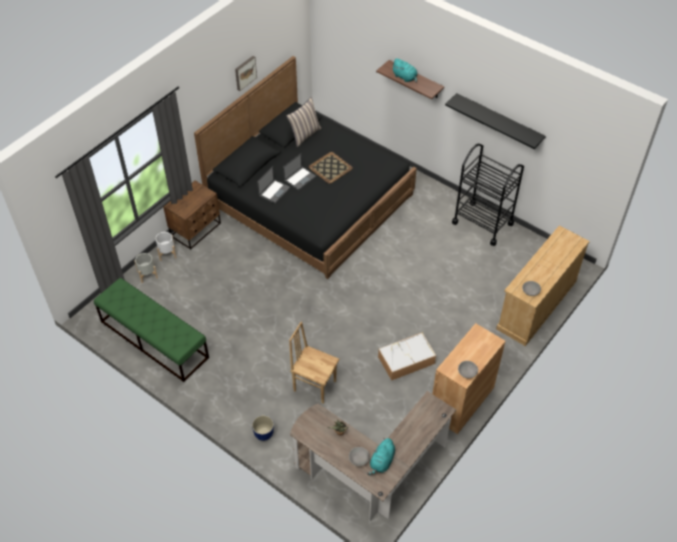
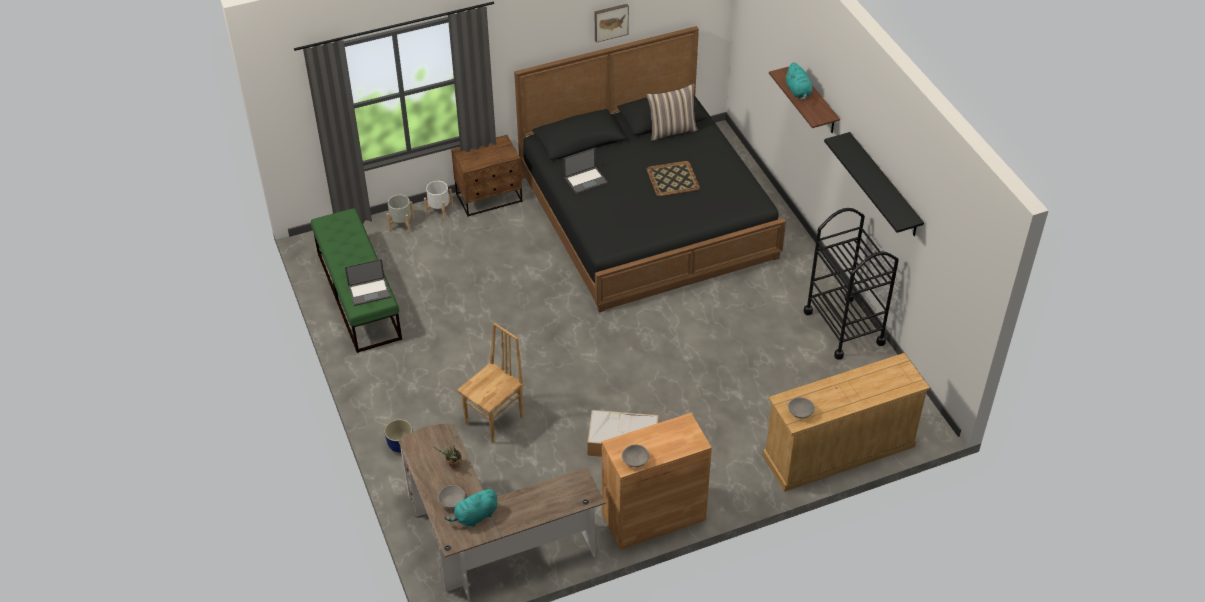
camera: 30 degrees right, 5 degrees down
(300, 178) = (627, 177): laptop -> laptop (370, 291)
(315, 385) = (495, 420): brown chair -> brown chair turned 75 degrees clockwise

